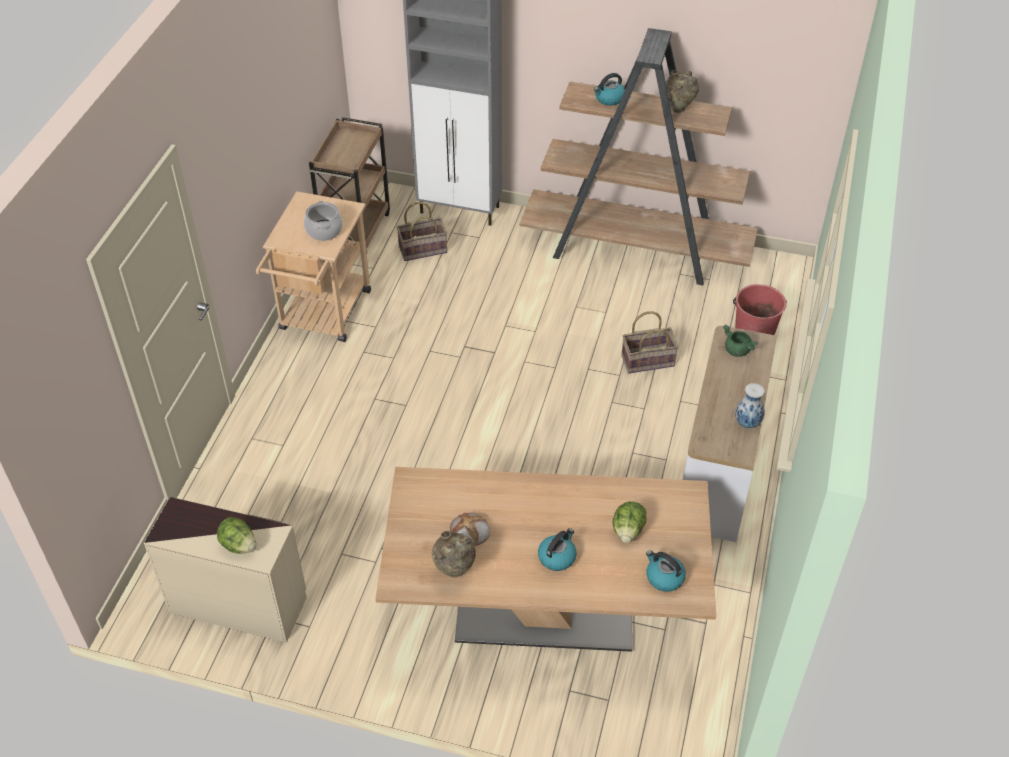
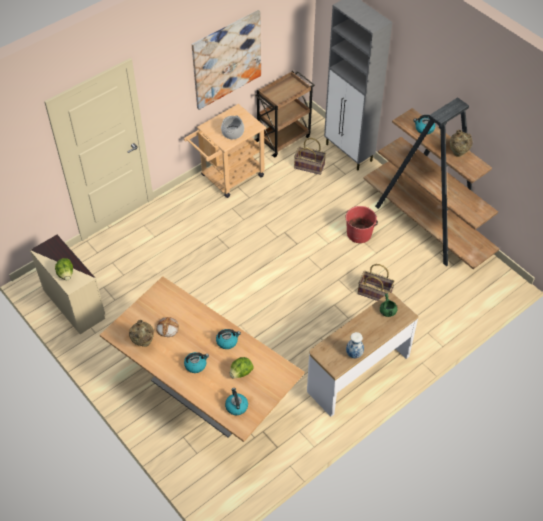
camera: 35 degrees right, 5 degrees up
(271, 118) = (227, 59): none -> picture
(570, 501) = (227, 341): none -> kettle
(754, 330) = (452, 308): red bucket -> red bucket (359, 233)

